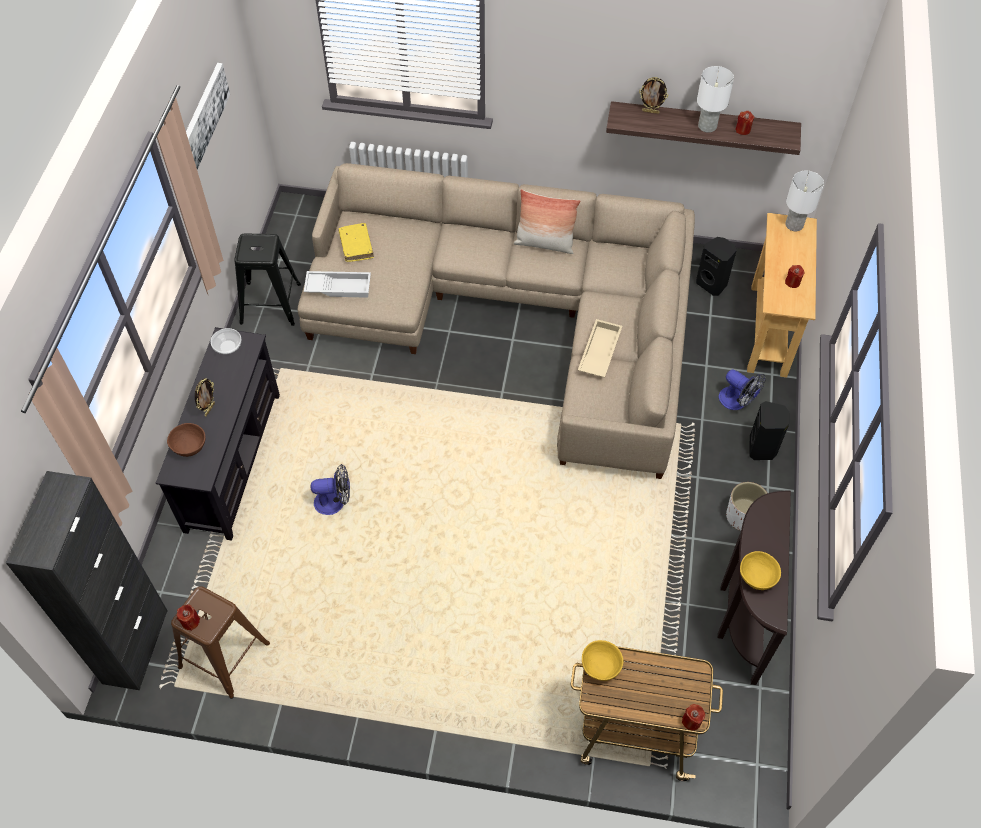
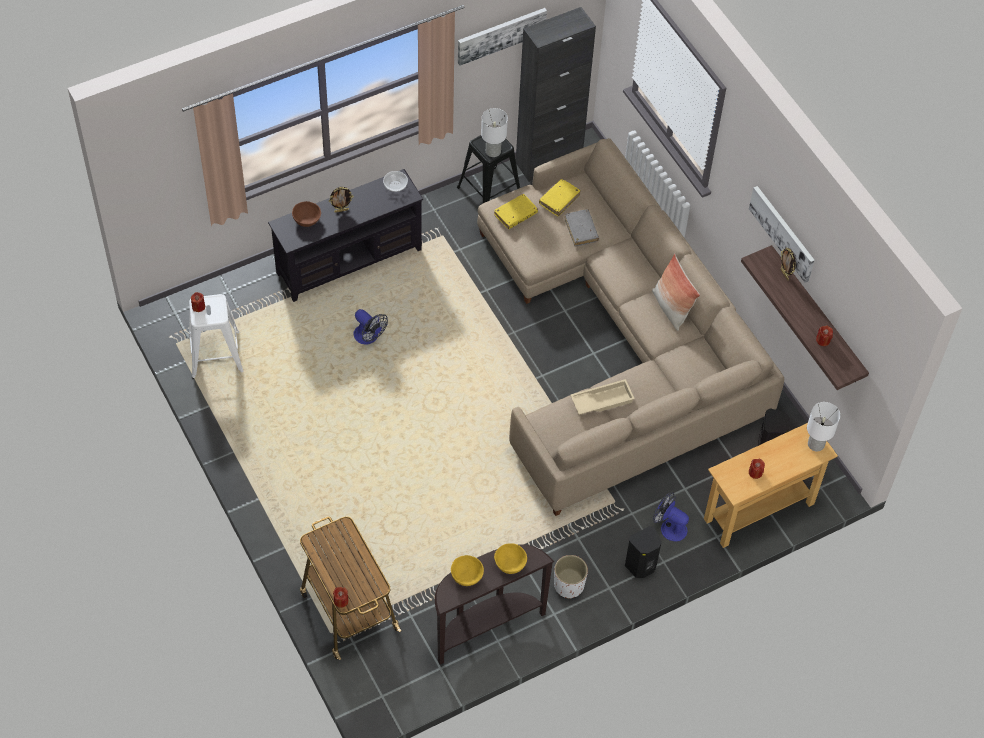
camera: 50 degrees right, 0 degrees up
(135, 646) = (184, 305): black cabinet -> black cabinet (548, 161)
(223, 655) = (215, 354): brown stool -> white stool
(339, 286) = (515, 214): white tray -> yellow book
(404, 252) = (581, 230): none -> grey book
(601, 667) = (338, 531): yellow bowl -> yellow bowl (509, 564)
(626, 74) = (783, 233): none -> picture
(707, 126) = (805, 317): white table lamp -> white table lamp (493, 151)
(737, 401) = (669, 527): fan -> fan turned 120 degrees clockwise

